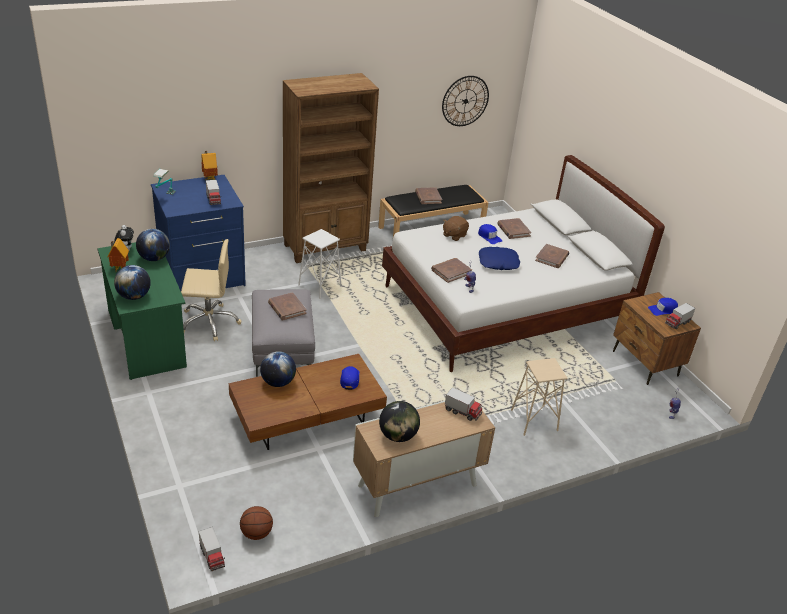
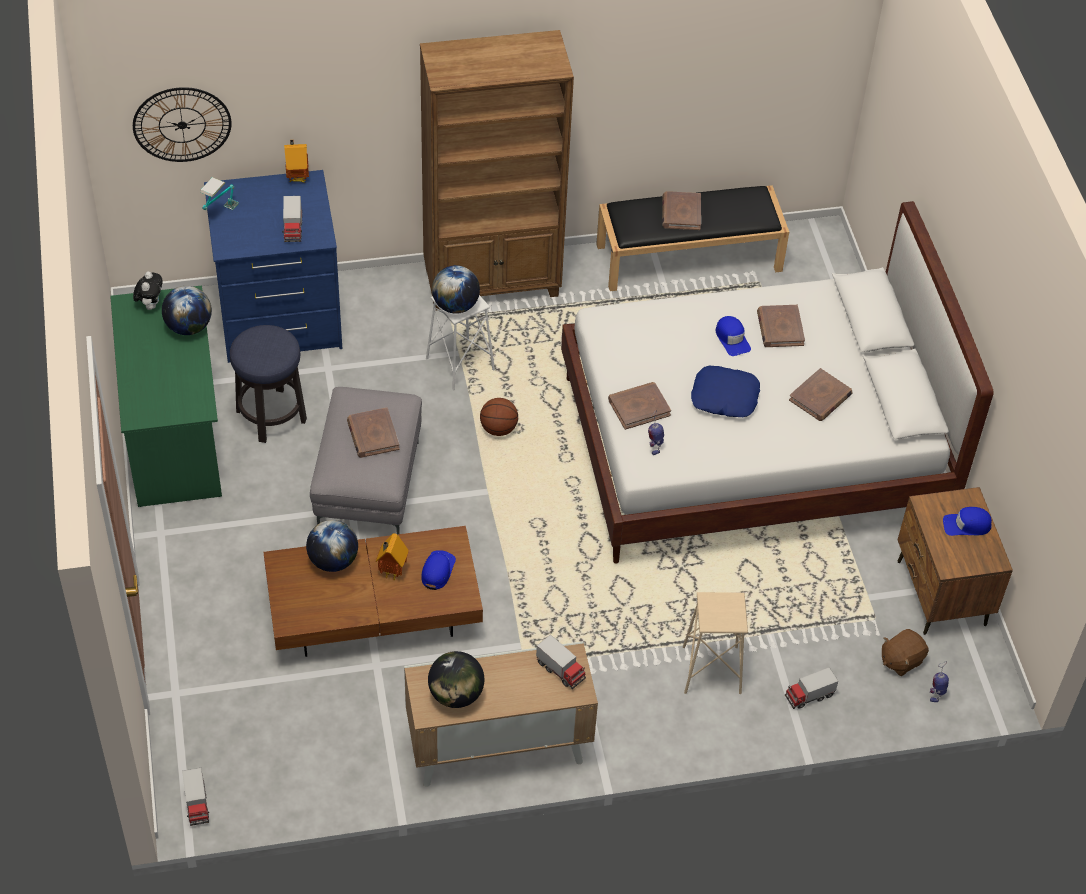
camera: 15 degrees right, 15 degrees up
(119, 269) = (135, 343): toy house -> toy house (391, 572)
(134, 296) = (147, 400): globe -> globe (455, 305)
(209, 322) = (271, 416): beige office chair -> stool
(256, 533) = (260, 782): basketball -> basketball (498, 429)
(454, 235) = (673, 329): brown plush toy -> brown plush toy (901, 660)
(465, 101) = (759, 62): wall clock -> wall clock (182, 124)
(677, 323) = (977, 555): toy truck -> toy truck (809, 696)

